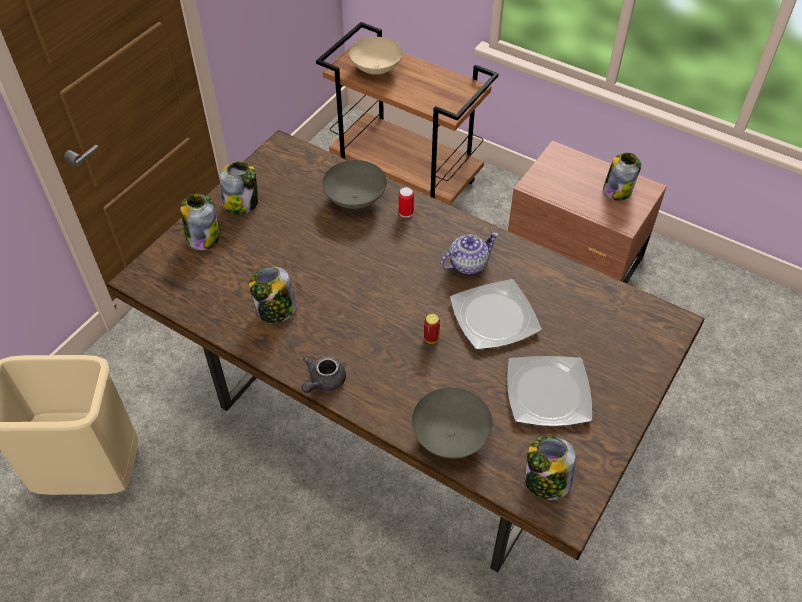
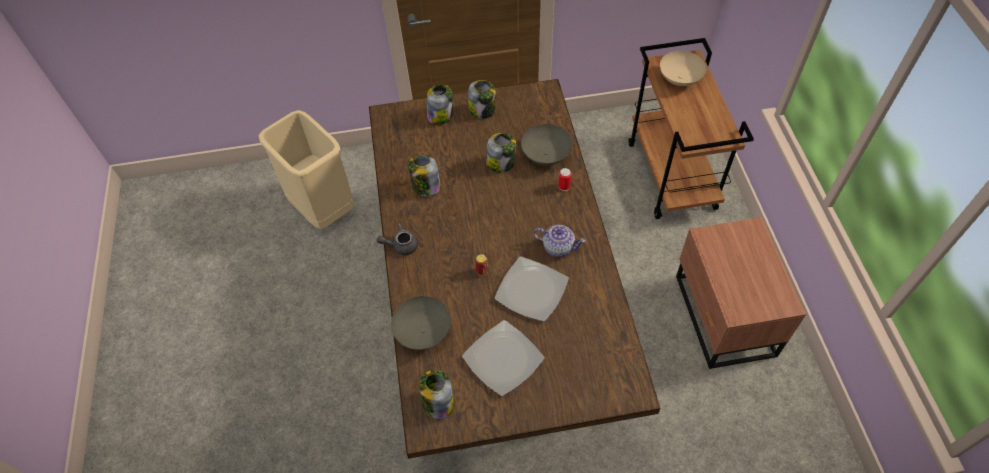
camera: 50 degrees right, 5 degrees up
(617, 190) = (762, 287): jar -> jar (501, 163)

